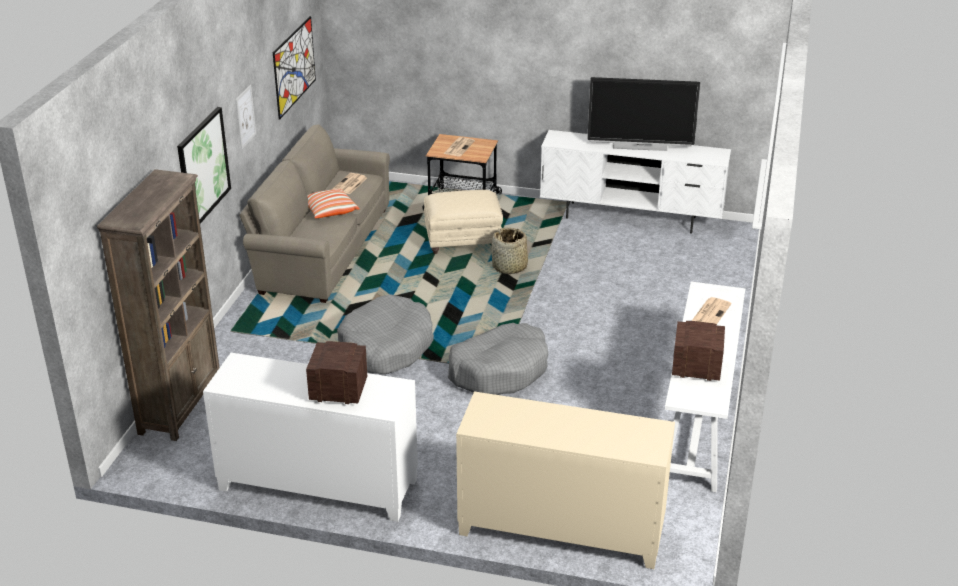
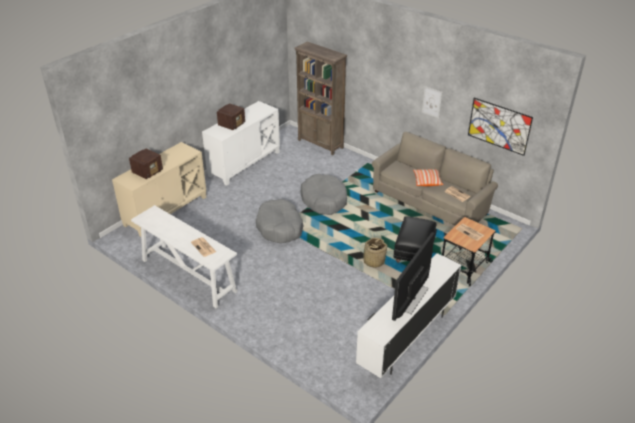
camera: 115 degrees right, 5 degrees up
(203, 168) = (385, 89): picture -> none
(463, 241) = (414, 253): beige ottoman -> black ottoman
(695, 367) = (169, 223): radio -> radio (148, 172)

